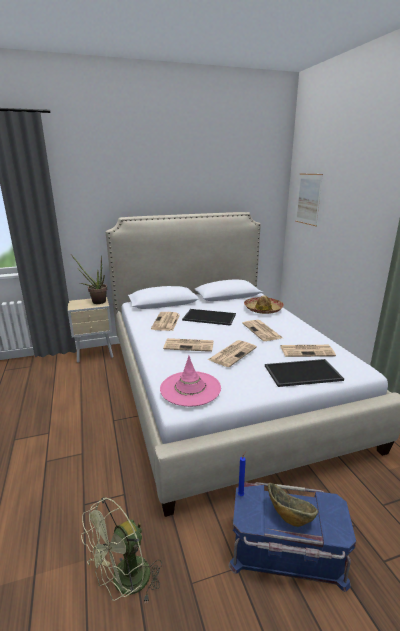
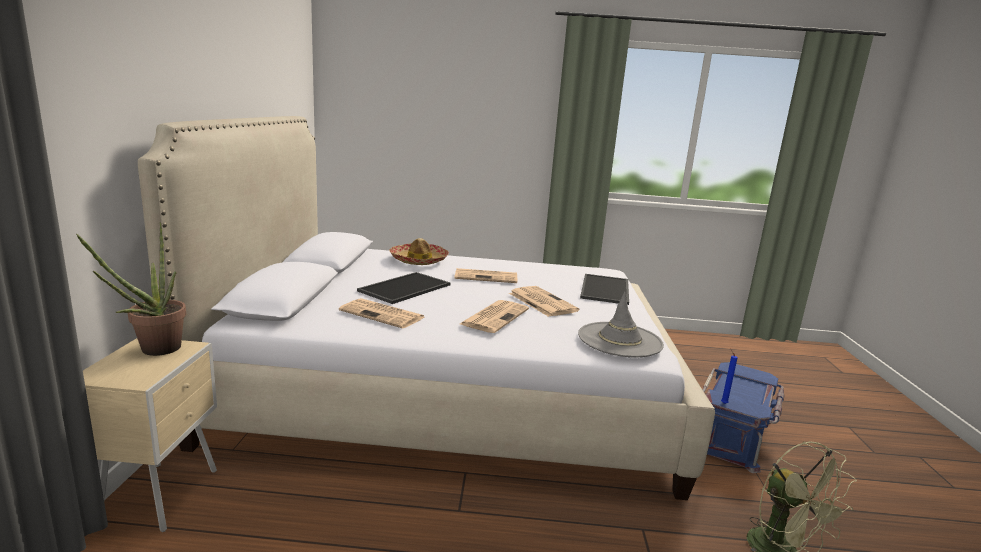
camera: 70 degrees left, 5 degrees down
(190, 388) = (620, 340): pink hat -> grey hat
(289, 516) = (747, 390): bowl -> none
(307, 351) = (557, 275): newspaper -> none
(308, 199) = (371, 97): picture -> none

